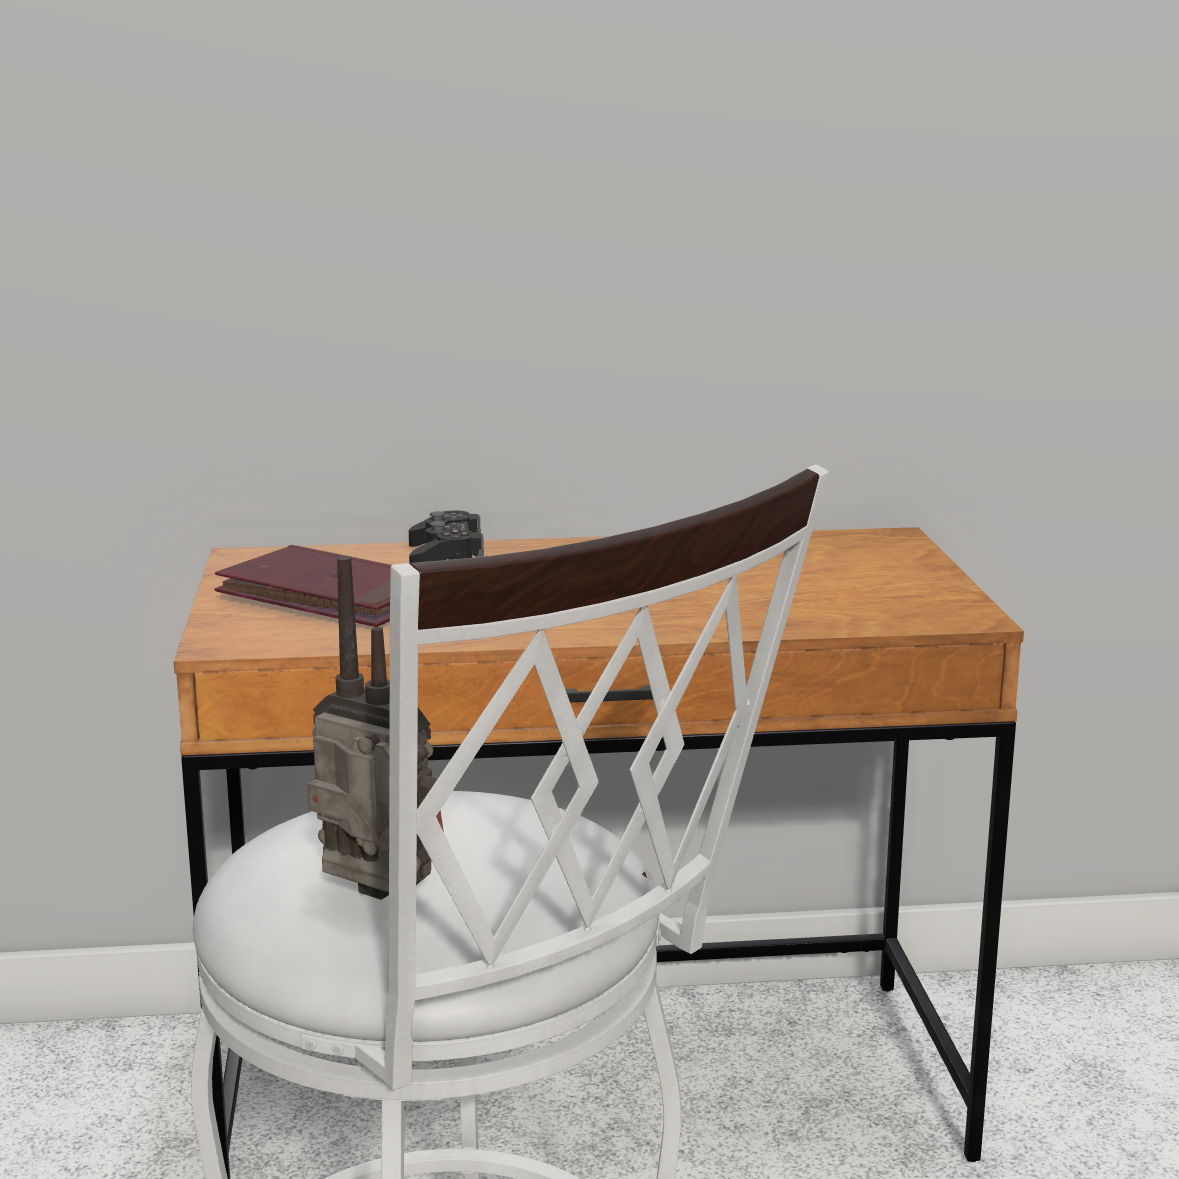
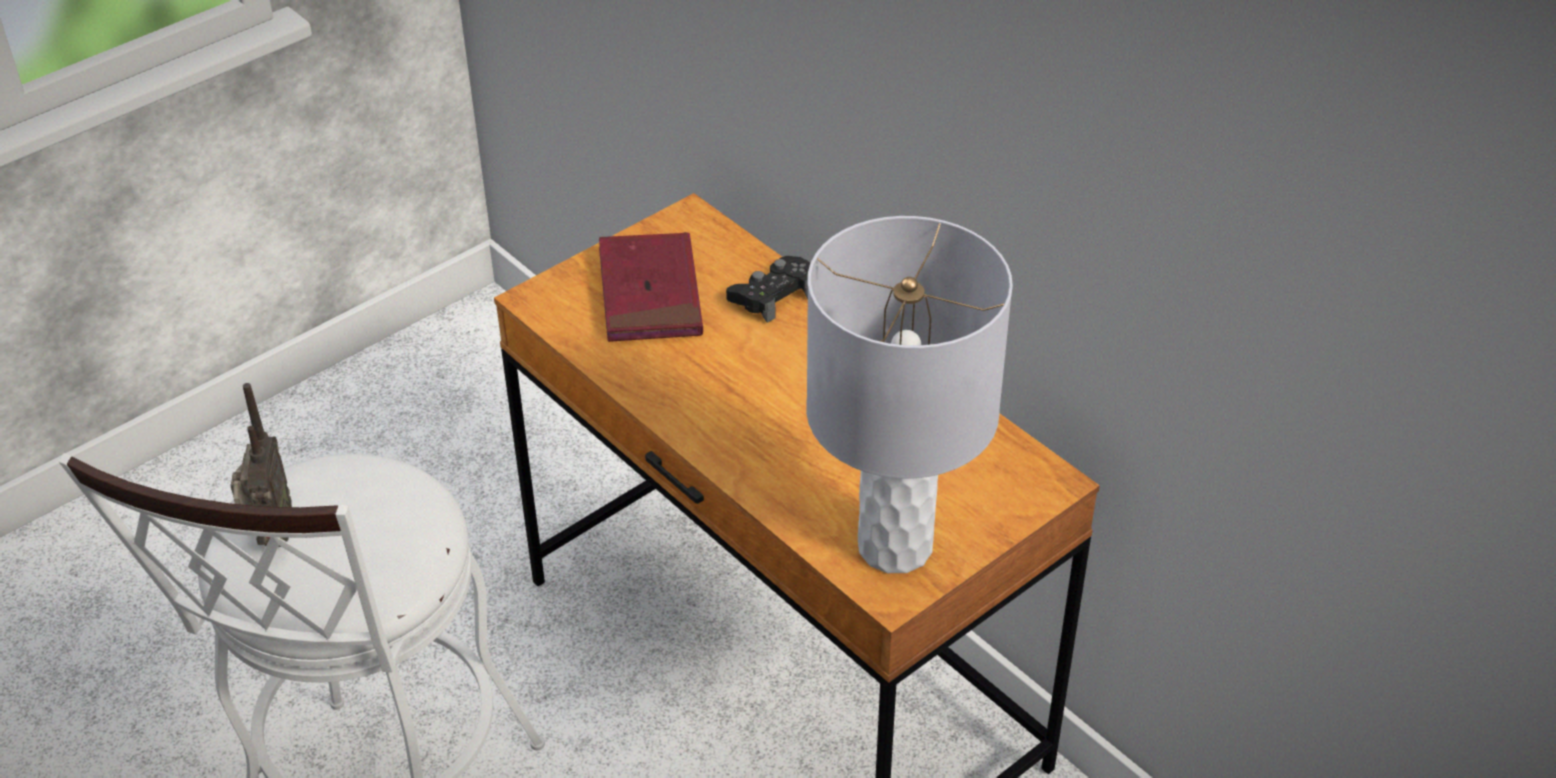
camera: 55 degrees right, 25 degrees up
(900, 600) = (895, 545): none -> grey table lamp

